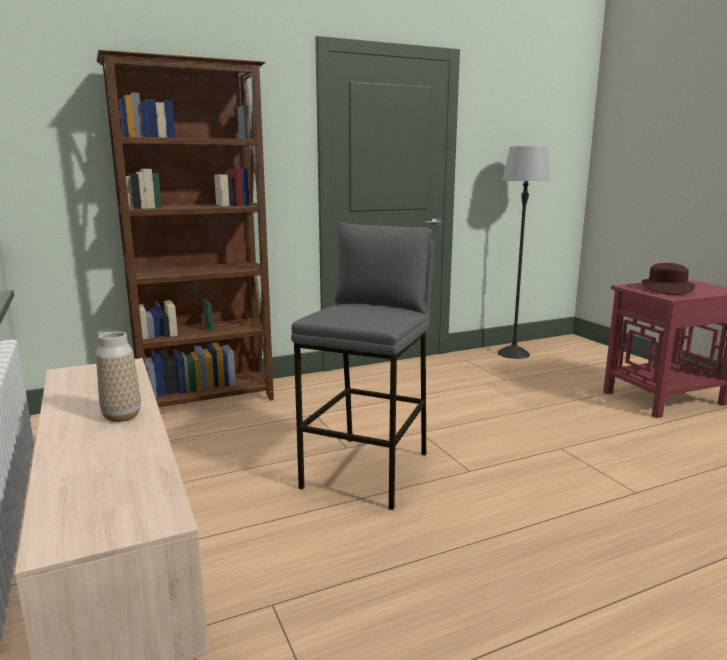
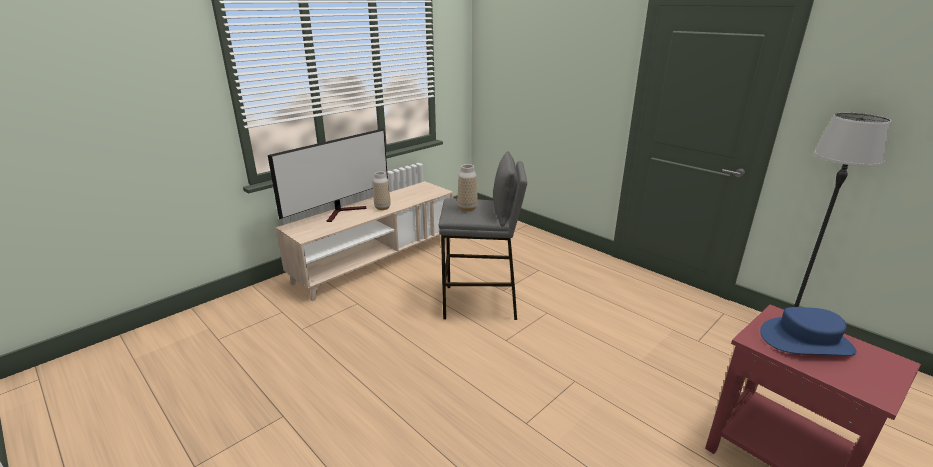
camera: 70 degrees right, 10 degrees up
(73, 458) = (343, 212): none -> television
(208, 401) = (525, 235): brown bookcase -> none
(364, 313) = (467, 208): none -> vase
(666, 288) = (806, 341): brown hat -> blue hat

